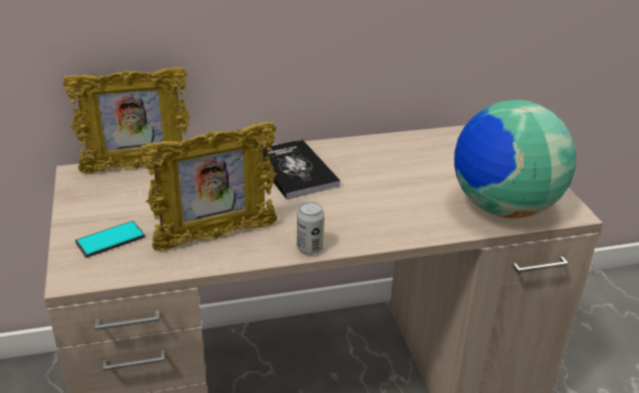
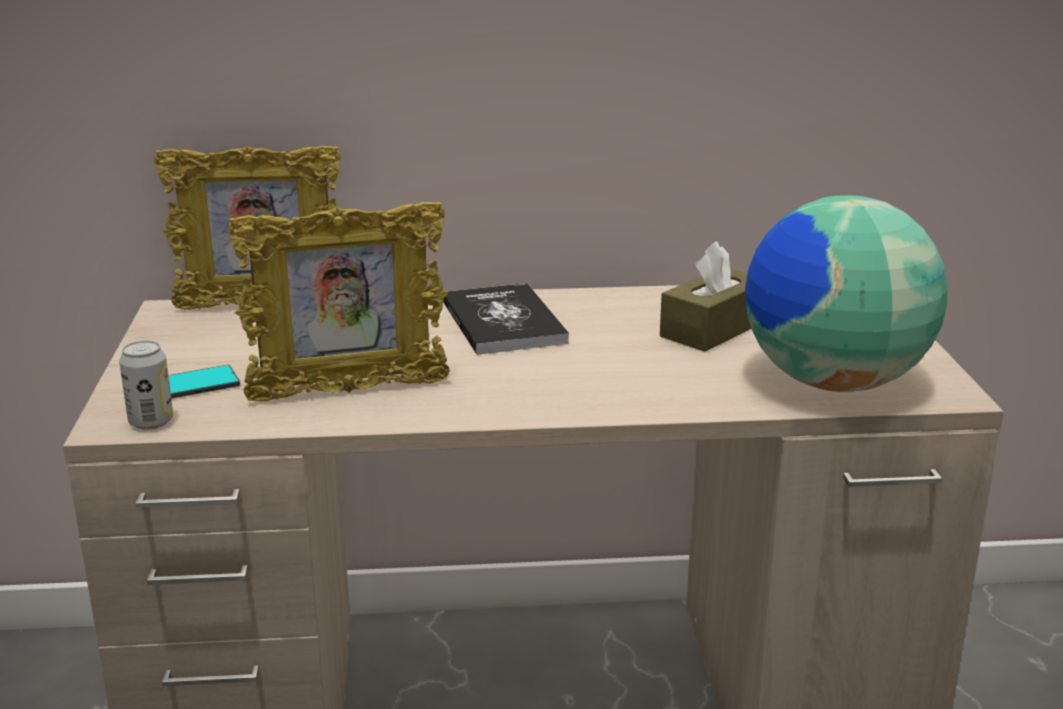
camera: 10 degrees right, 10 degrees down
(310, 248) = (491, 413): can -> can (151, 422)
(422, 168) = (713, 329): none -> brown tissue box

